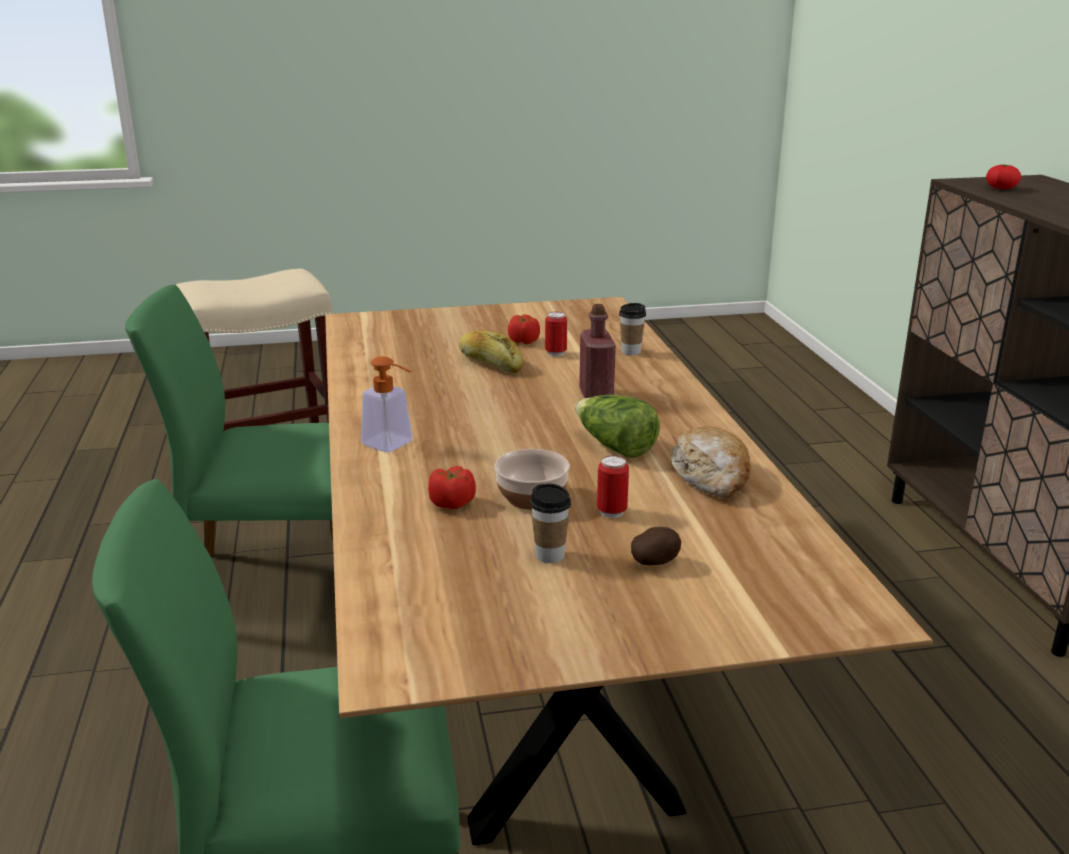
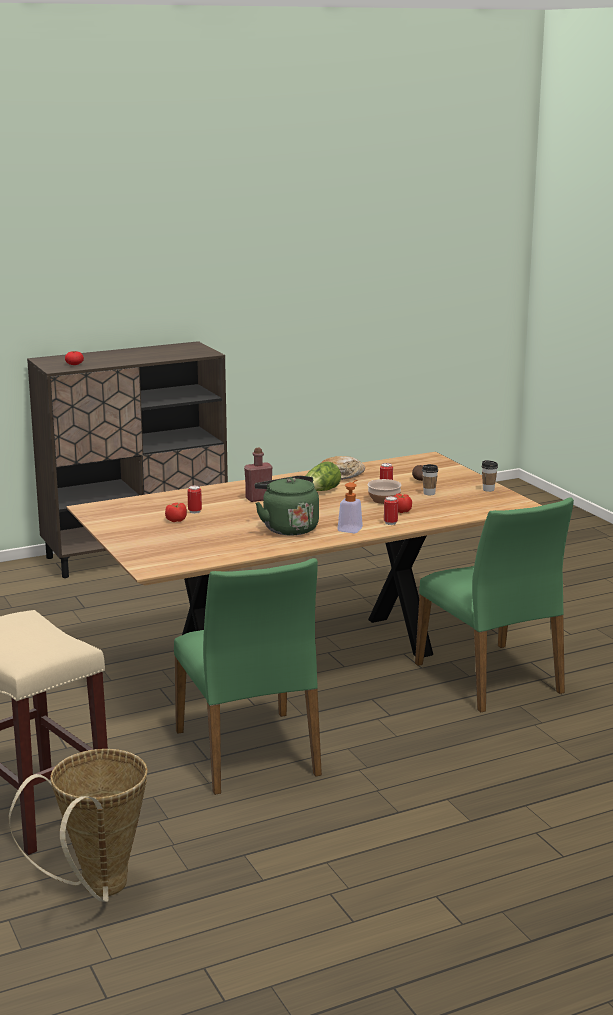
camera: 105 degrees left, 5 degrees down
(111, 481) = (97, 890): none -> basket
(392, 482) = (390, 523): none -> can
(435, 401) = (288, 528): none -> green kettle
(490, 363) = (221, 523): bread -> none
(631, 352) = (184, 497): cup -> cup (488, 489)

